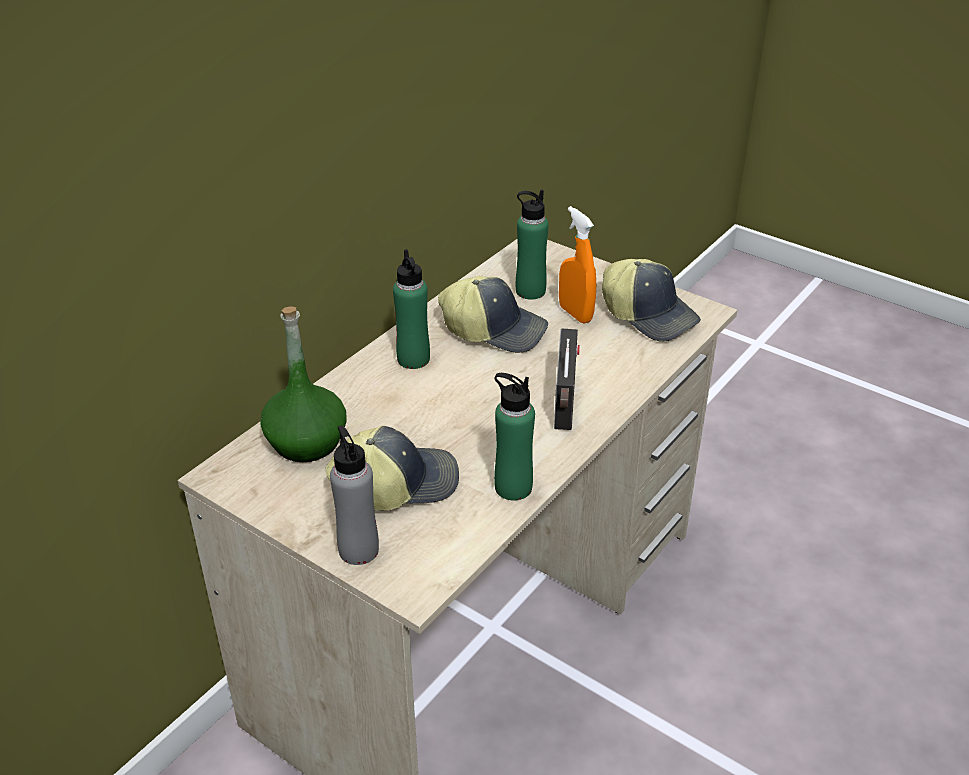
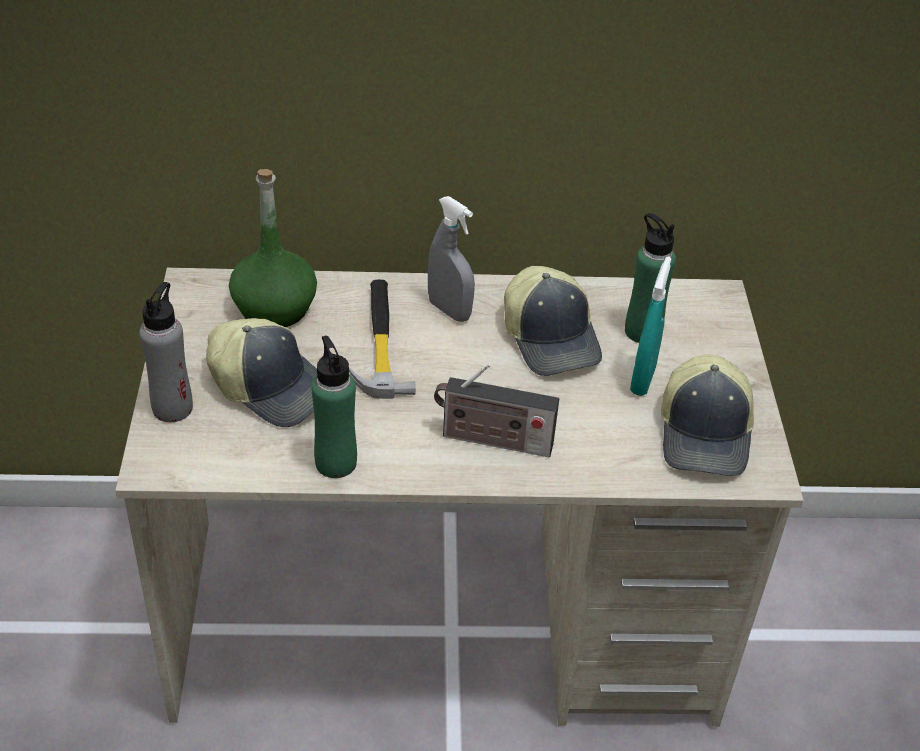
camera: 50 degrees right, 5 degrees up
(407, 406) = (379, 340): none -> hammer
(413, 359) = (449, 310): green bottle -> grey spray bottle
(566, 403) = (491, 440): radio -> radio turned 45 degrees clockwise
(575, 314) = (642, 380): orange spray bottle -> turquoise spray bottle

